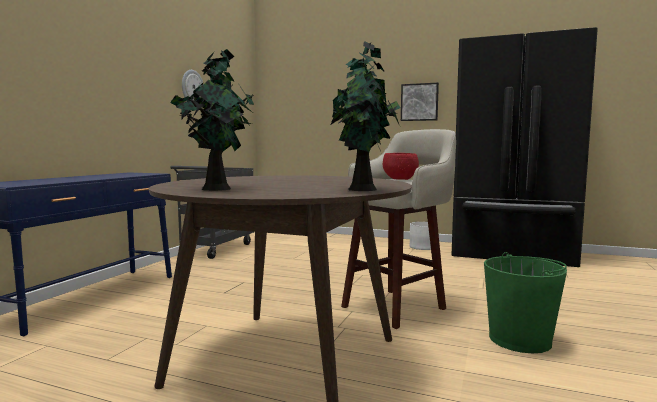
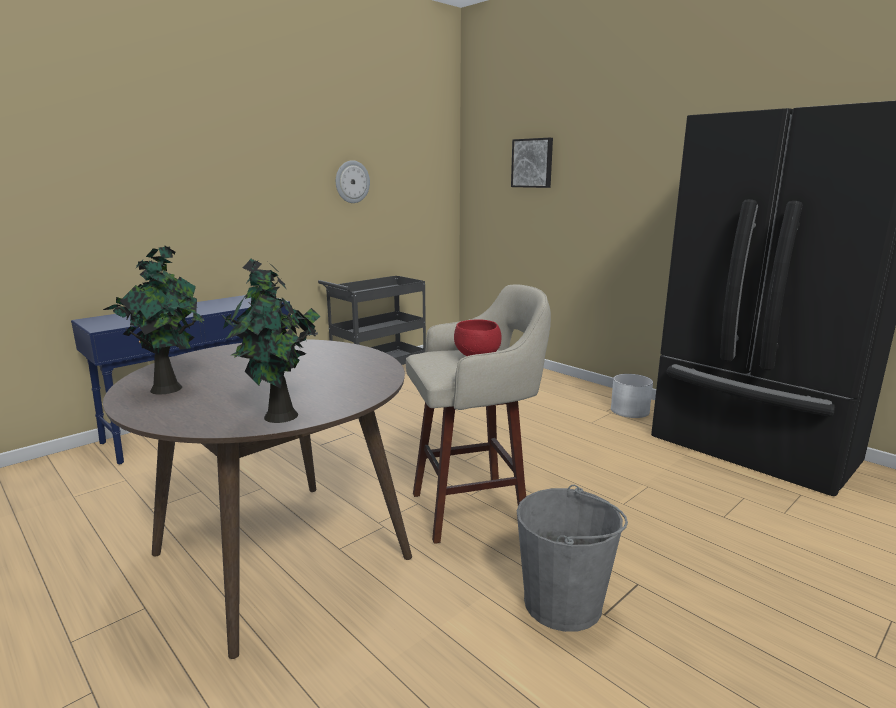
camera: 25 degrees right, 10 degrees up
(419, 102) = (657, 198): picture -> picture (533, 163)
(520, 339) = (563, 603): green bucket -> grey bucket

